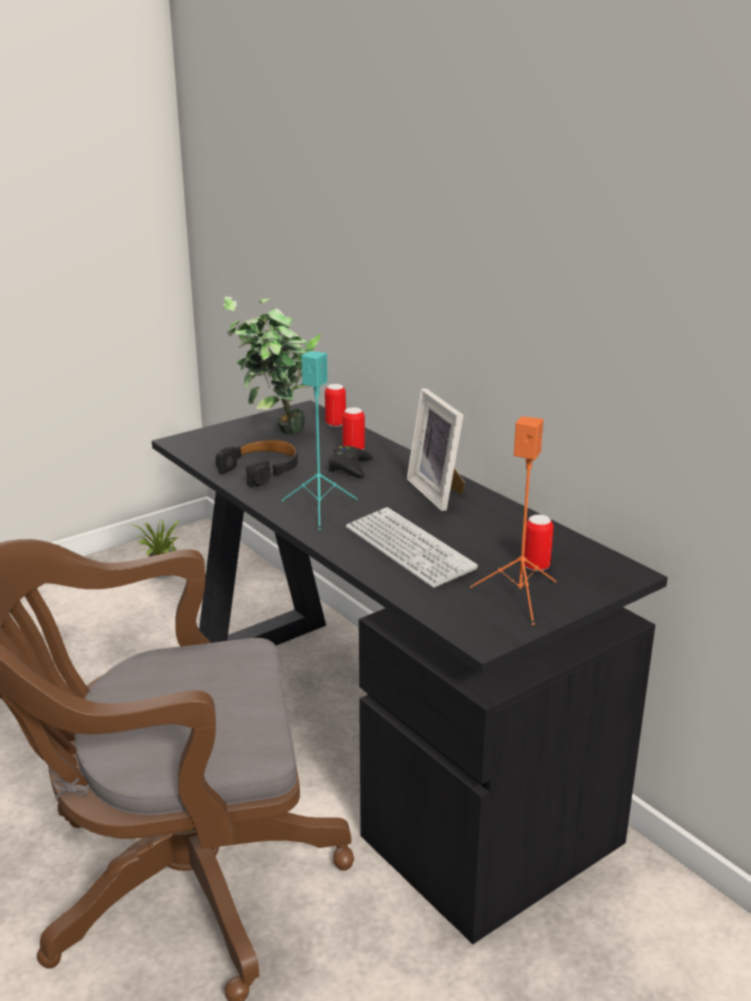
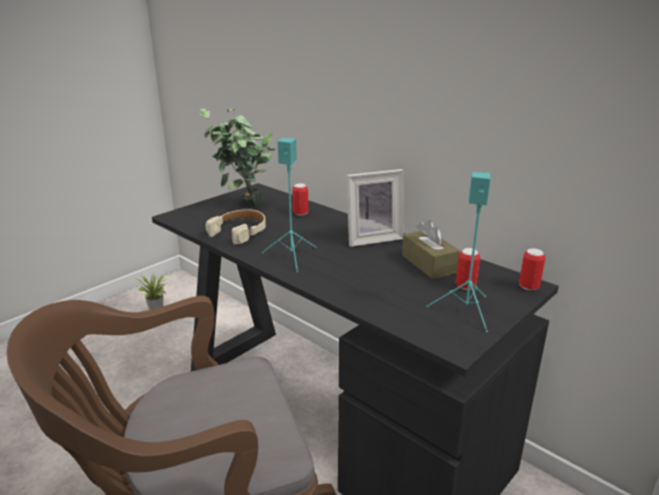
camera: 10 degrees left, 0 degrees up
(262, 470) = (240, 232): black headphones -> beige headphones
(335, 424) = (281, 197): can -> can (528, 287)
(350, 467) = (302, 225): black game controller -> none
(409, 549) = (369, 281): keyboard -> none
(439, 492) = (372, 238): picture frame -> picture frame turned 75 degrees counterclockwise
(501, 533) = (428, 264): none -> brown tissue box
(520, 596) = (466, 310): orange speaker -> turquoise speaker

